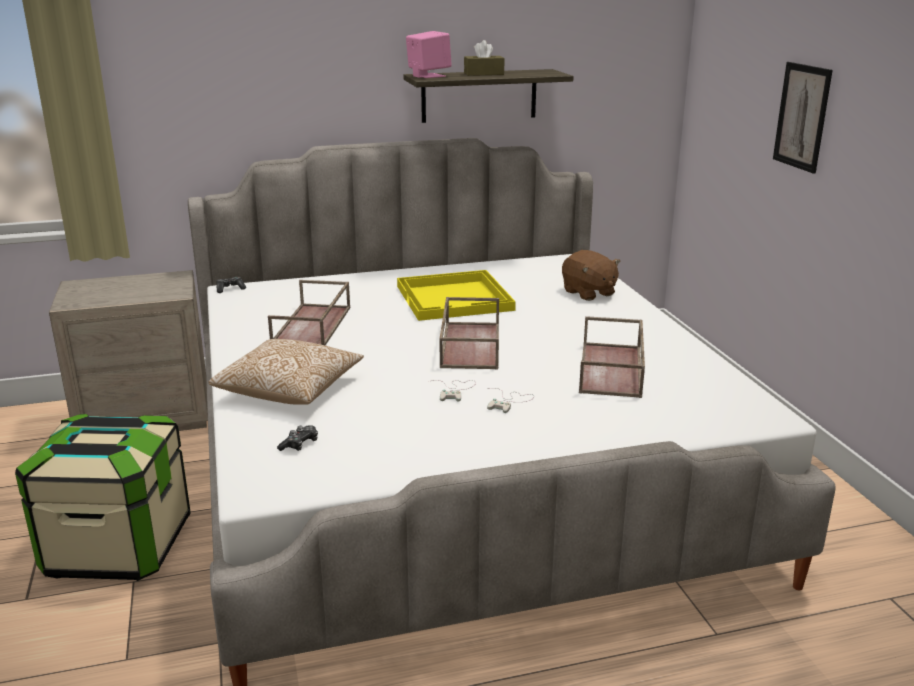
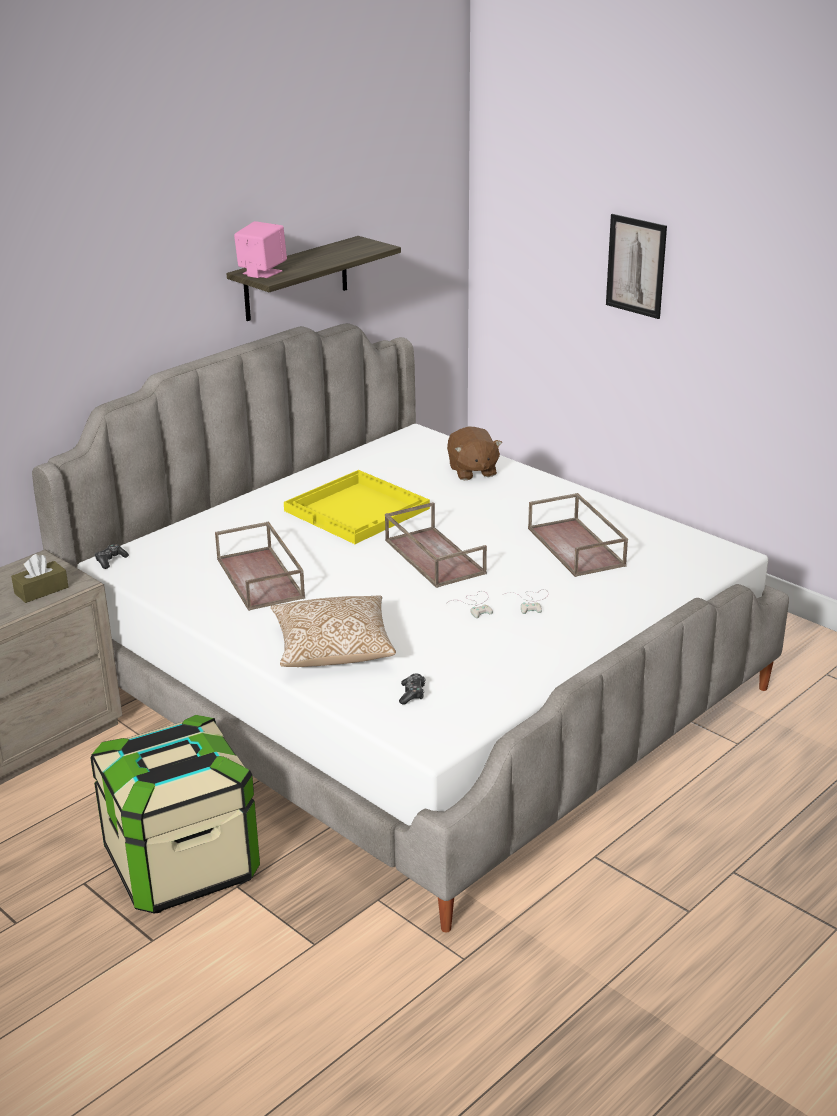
camera: 30 degrees left, 5 degrees up
(483, 74) = (310, 258): brown tissue box -> brown tissue box (41, 590)
(588, 293) = (472, 471): brown plush toy -> brown plush toy turned 45 degrees clockwise

